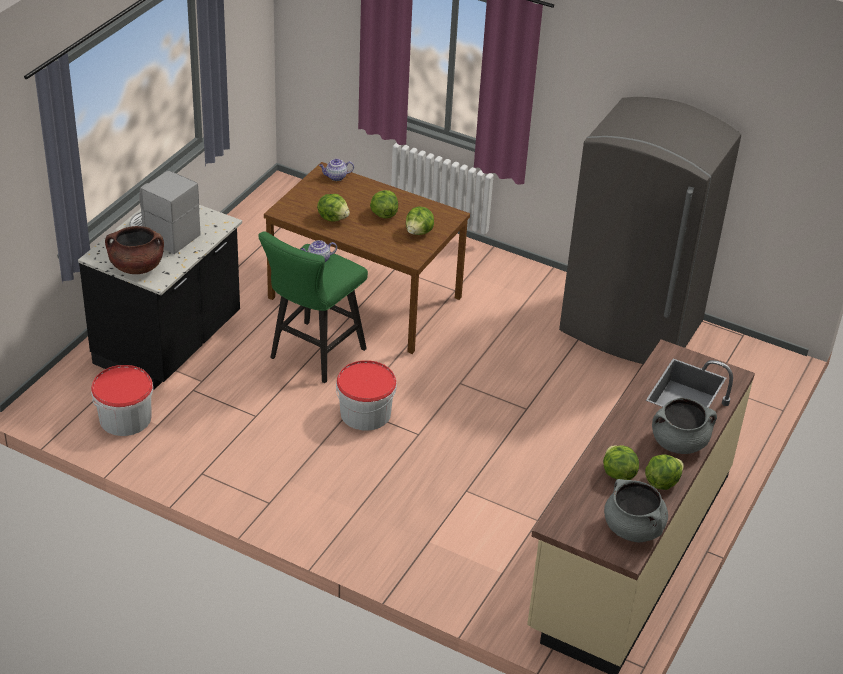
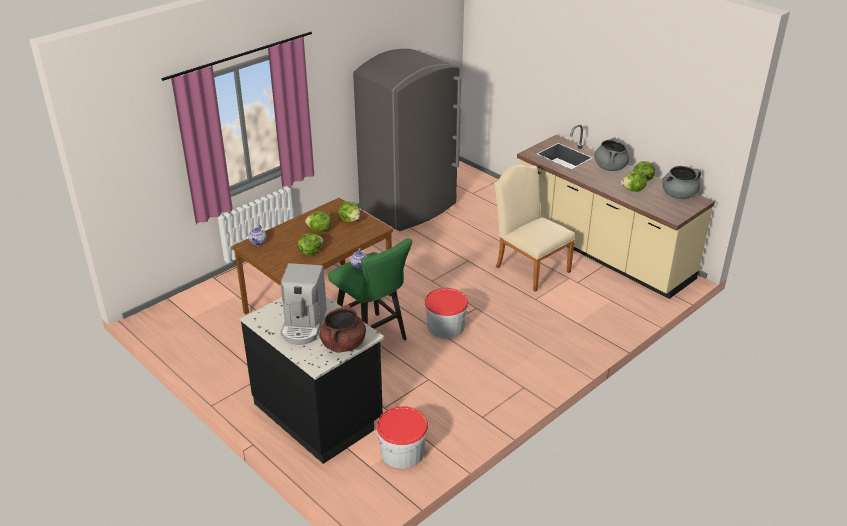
camera: 70 degrees left, 5 degrees down
(162, 233) = (304, 325): coffee machine -> coffee machine turned 45 degrees counterclockwise
(544, 474) = (529, 267): none -> beige chair

